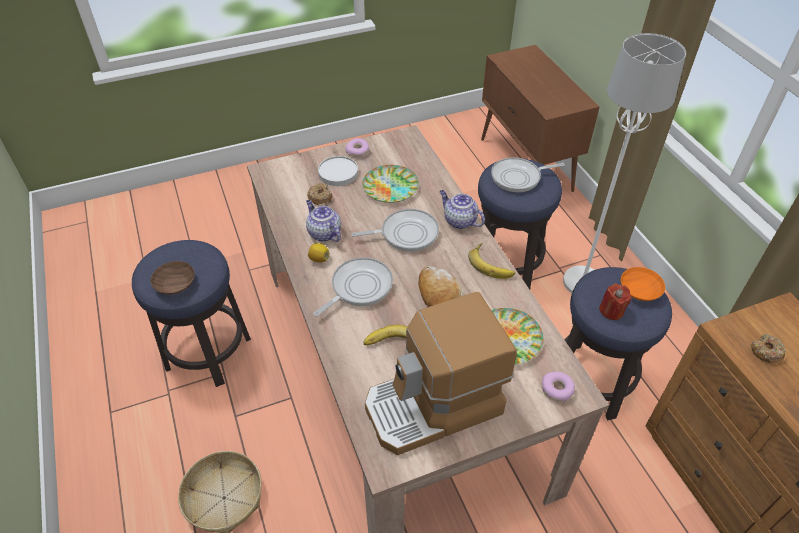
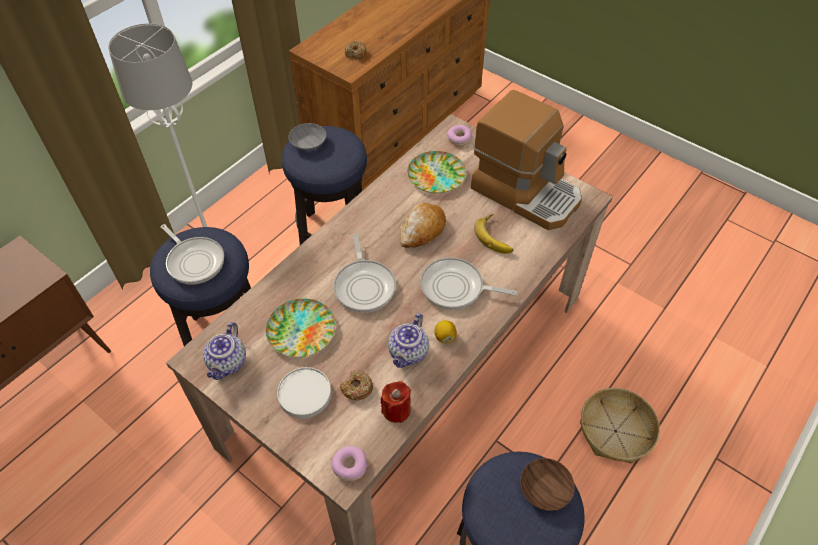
camera: 120 degrees left, 5 degrees up
(358, 151) = (252, 396): donut -> donut (349, 465)
(405, 234) = (364, 285): frying pan -> frying pan turned 150 degrees counterclockwise
(459, 221) = (320, 253): teapot -> teapot (228, 363)
(492, 264) = (362, 210): banana -> none
(611, 311) = (342, 152): red candle -> red candle (396, 410)
(640, 290) = (307, 142): orange bowl -> grey bowl

